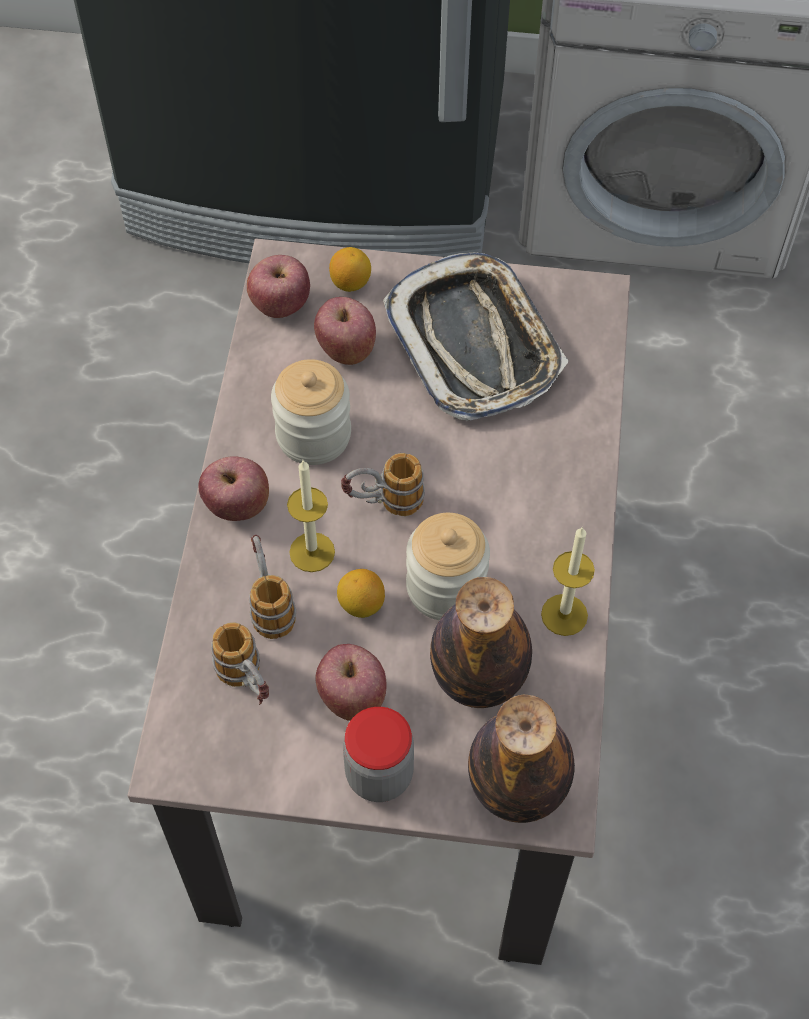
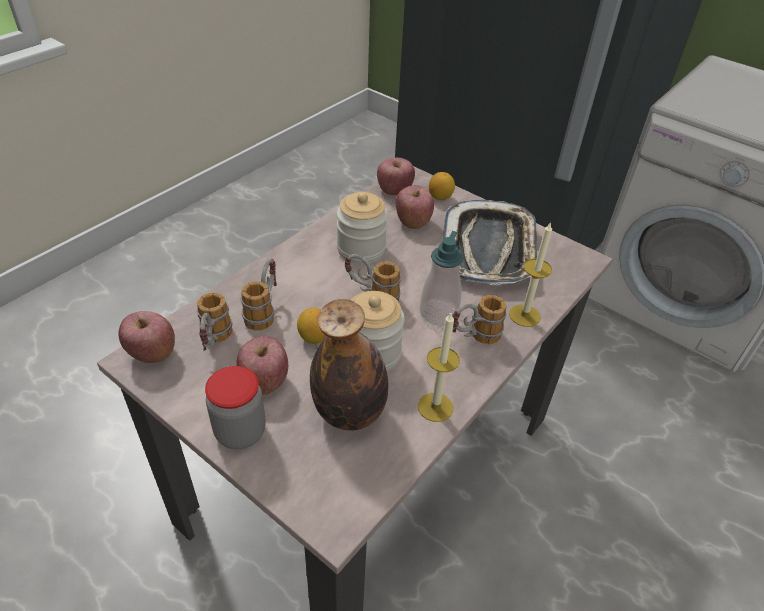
camera: 30 degrees right, 15 degrees down
(237, 505) = (291, 260): apple -> apple (152, 353)
(312, 552) = (310, 299): candle -> candle (524, 315)
(481, 482) = (438, 313): none -> soap dispenser
(517, 788) = (319, 492): bottle -> none
(544, 495) = (474, 338): none -> mug

